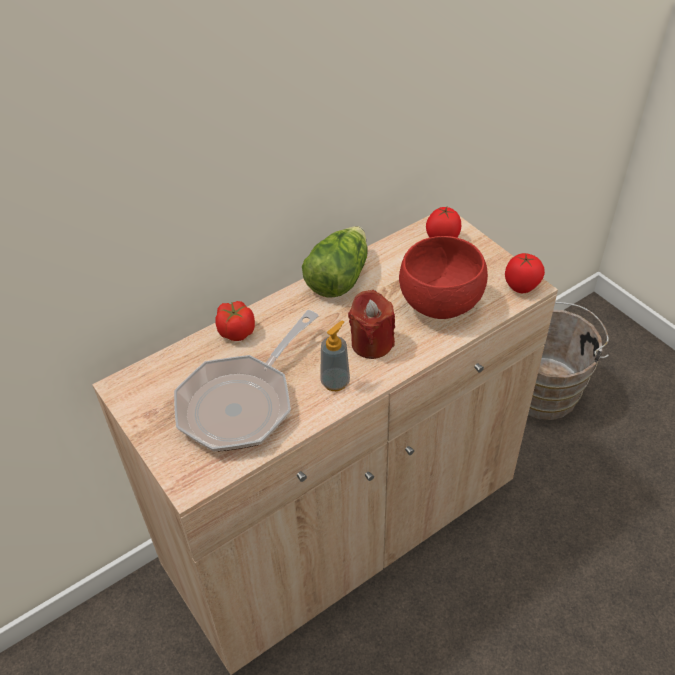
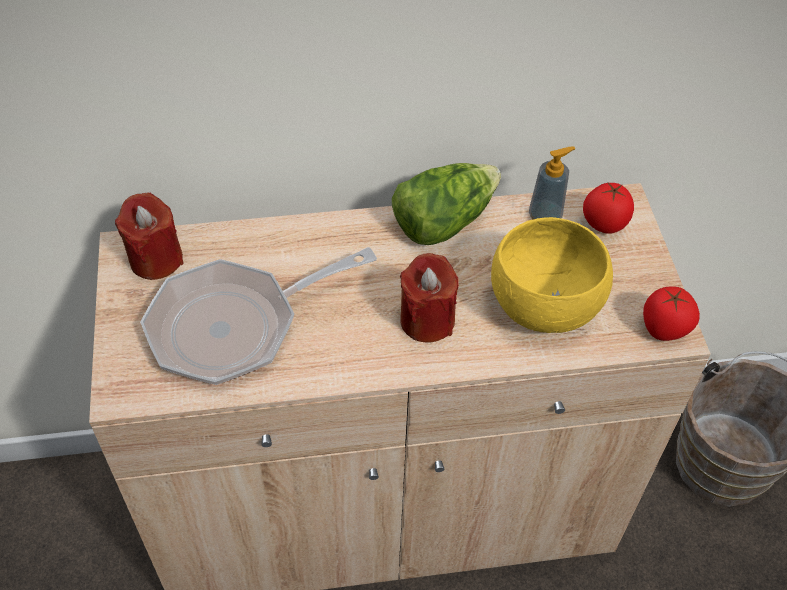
camera: 25 degrees right, 5 degrees up
(150, 384) = (156, 259): none -> red candle
(236, 331) = (285, 237): tomato -> none
(335, 382) = (353, 349): soap dispenser -> soap dispenser (545, 216)
(440, 303) = (544, 305): red bowl -> yellow bowl

